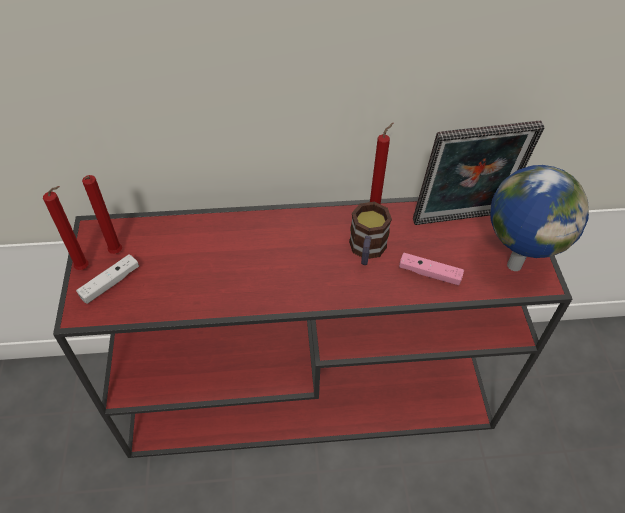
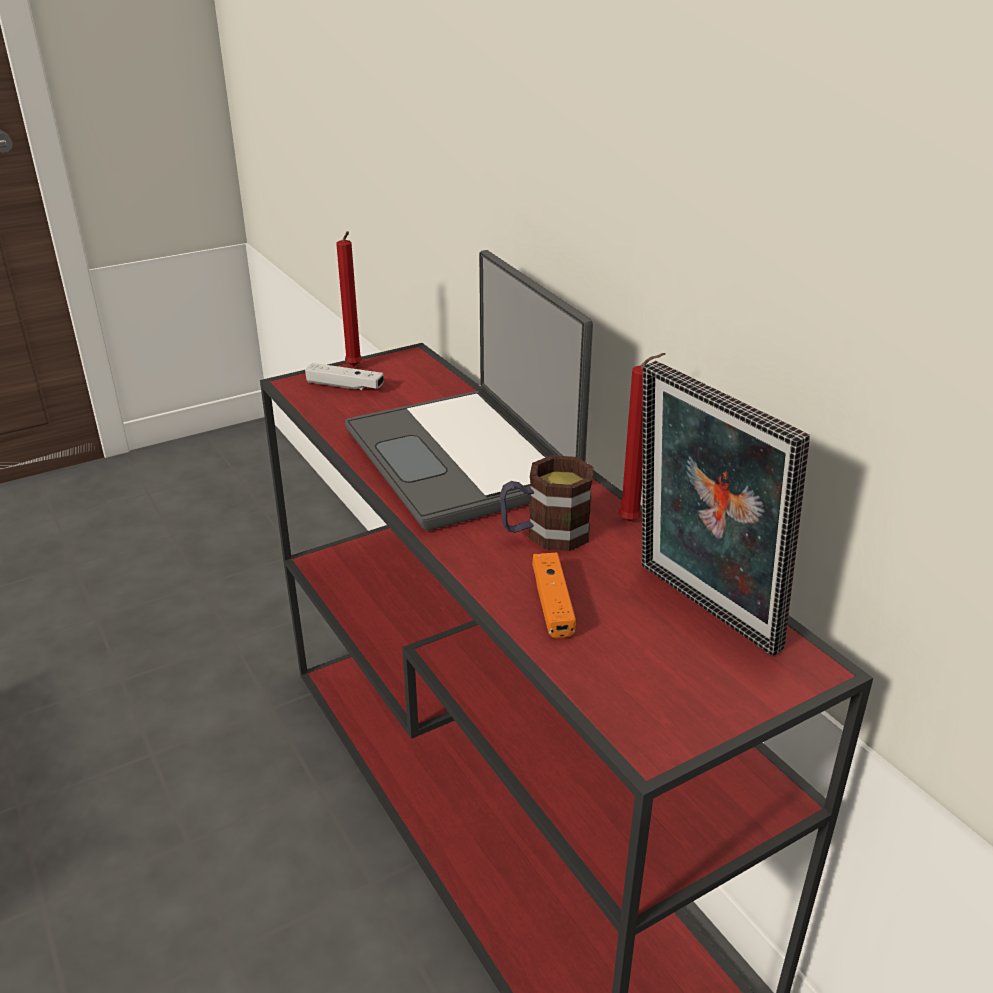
camera: 65 degrees right, 20 degrees down
(116, 253) = (388, 376): red candle -> none
(262, 254) = (464, 458): none -> laptop
(429, 273) = (552, 603): pink game controller -> orange game controller
(513, 264) = (659, 694): globe -> none

